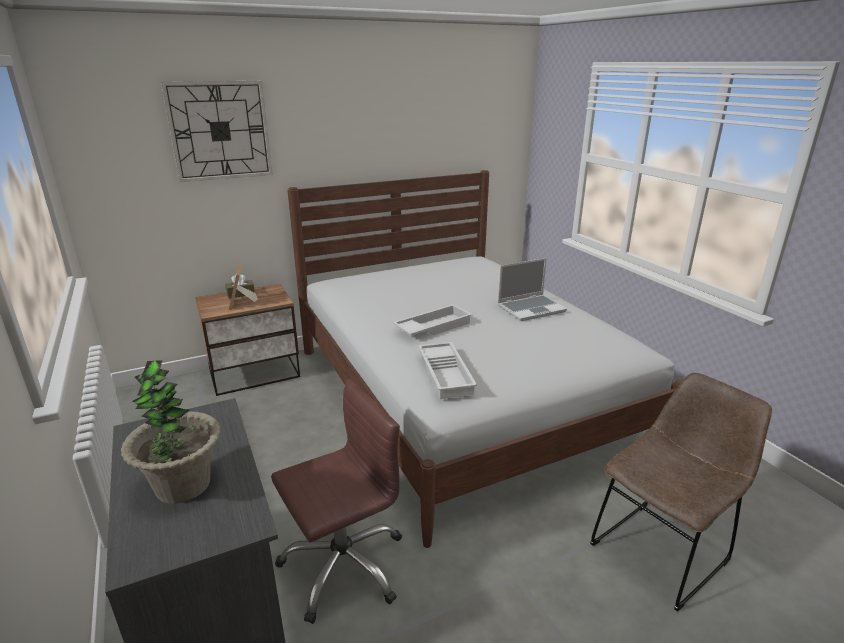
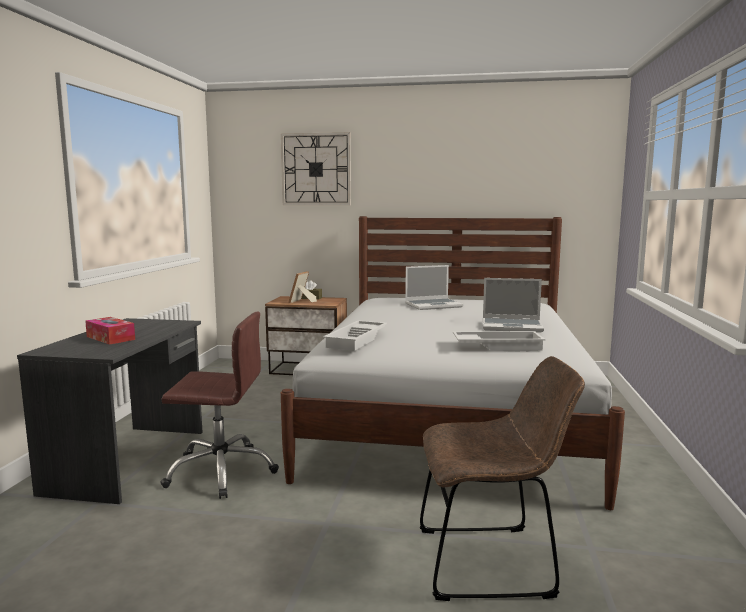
camera: 35 degrees right, 15 degrees down
(183, 485) = (110, 338): potted plant -> tissue box
(414, 287) = (433, 305): none -> laptop
(433, 326) = (400, 321): white tray -> white tray (498, 346)

